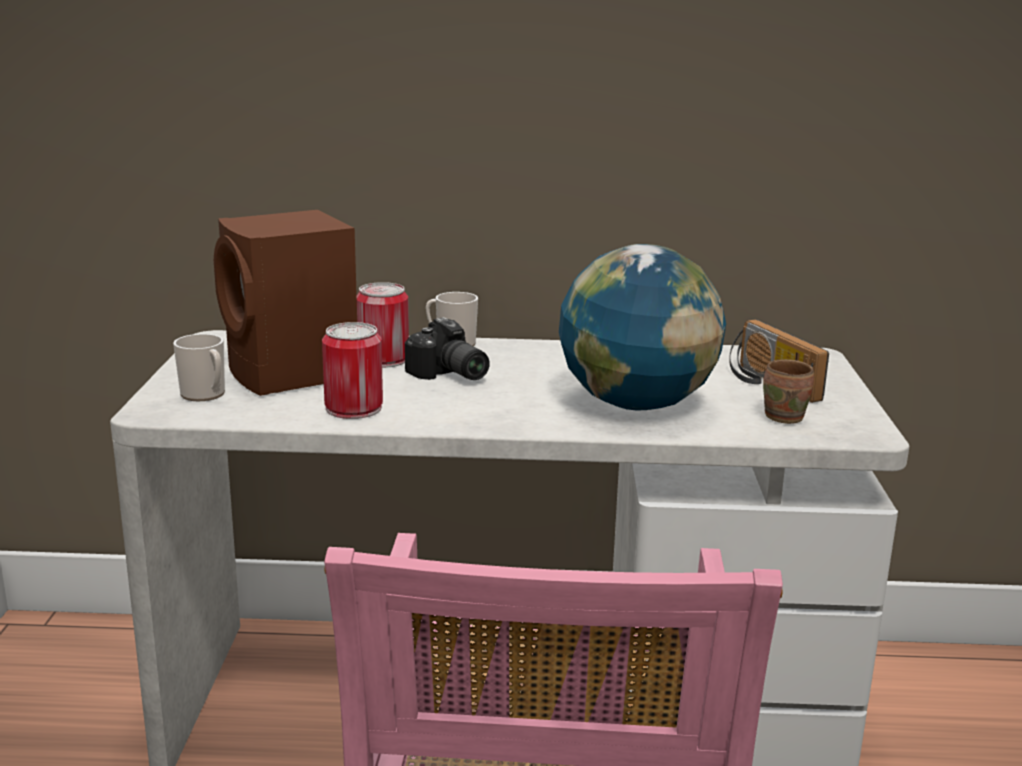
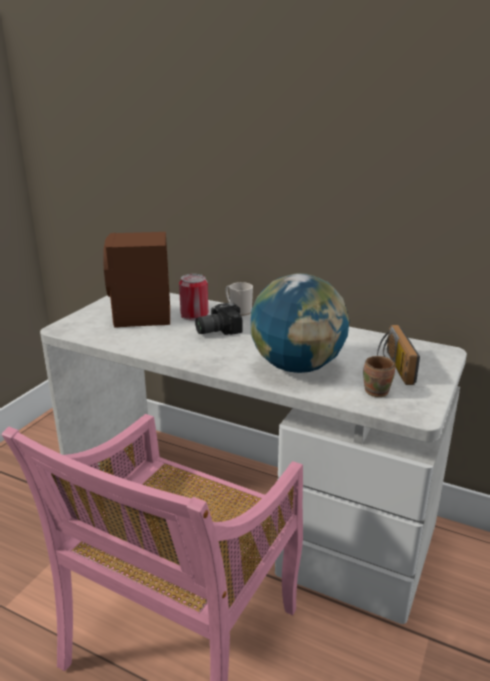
camera: 25 degrees right, 5 degrees up
(205, 395) = (92, 323): mug -> none
(353, 408) = (149, 342): can -> none
(448, 375) = (216, 330): camera -> camera turned 75 degrees clockwise

